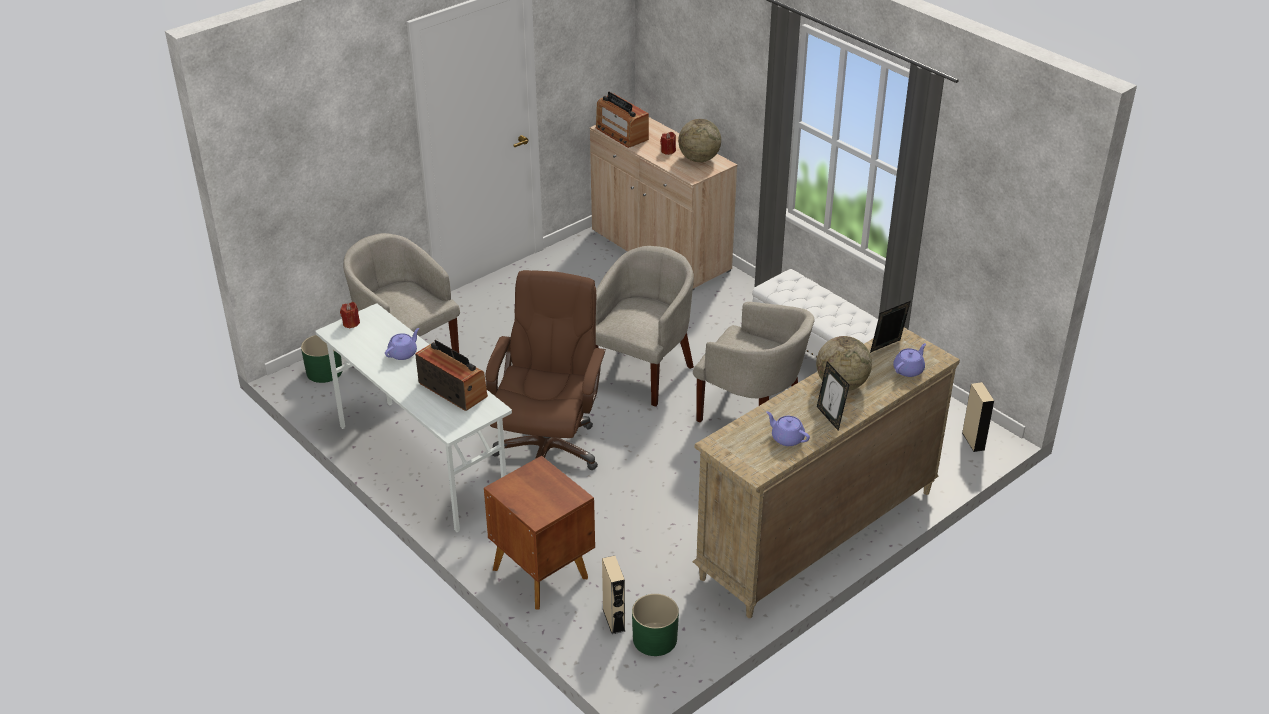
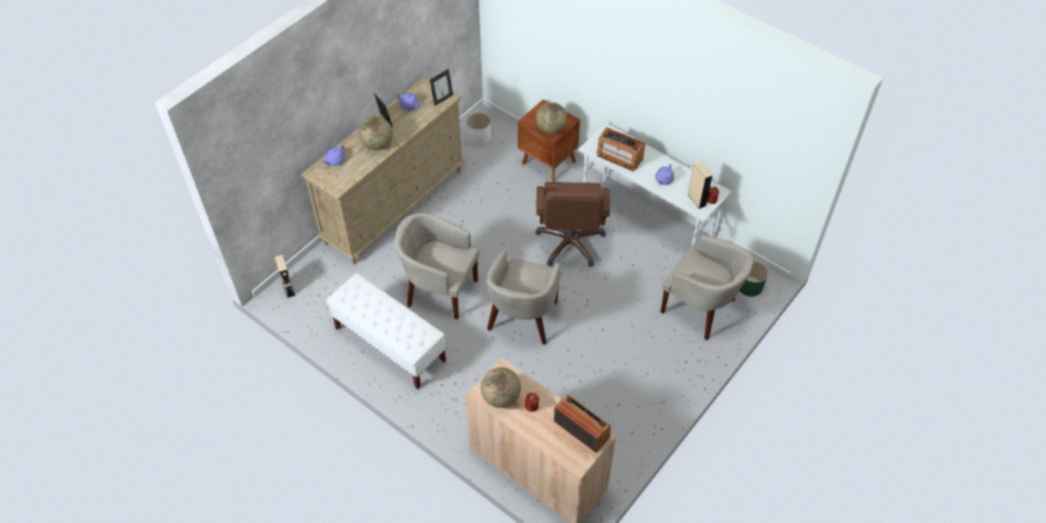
camera: 170 degrees right, 15 degrees up
(540, 476) = (551, 129): none -> globe
(613, 620) = (502, 143): beige speaker -> beige speaker (696, 200)
(654, 639) = (479, 136): green planter -> white planter
(887, 348) = (346, 176): picture frame -> picture frame (442, 99)

